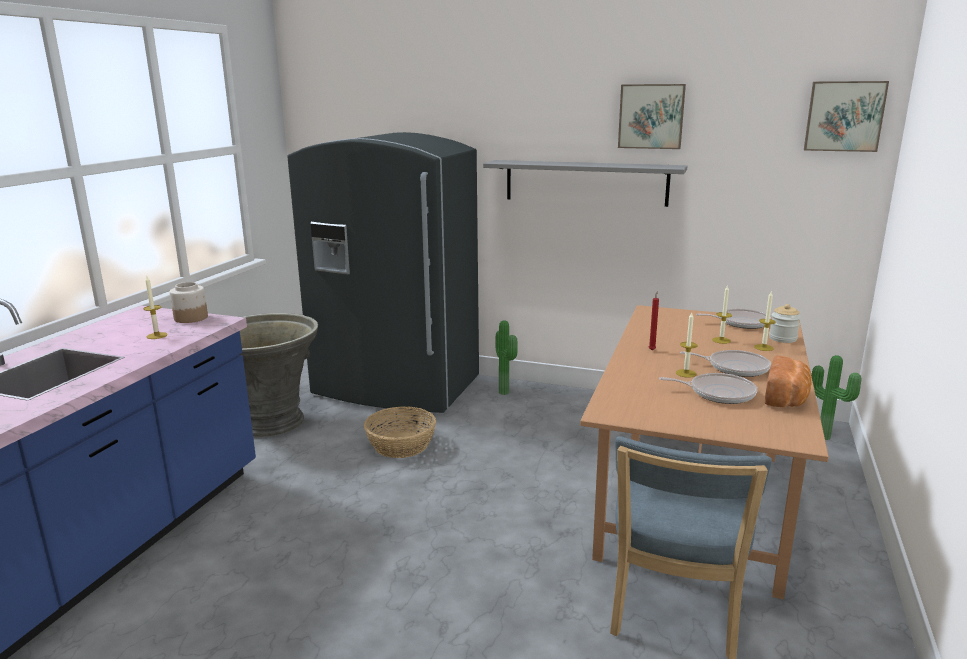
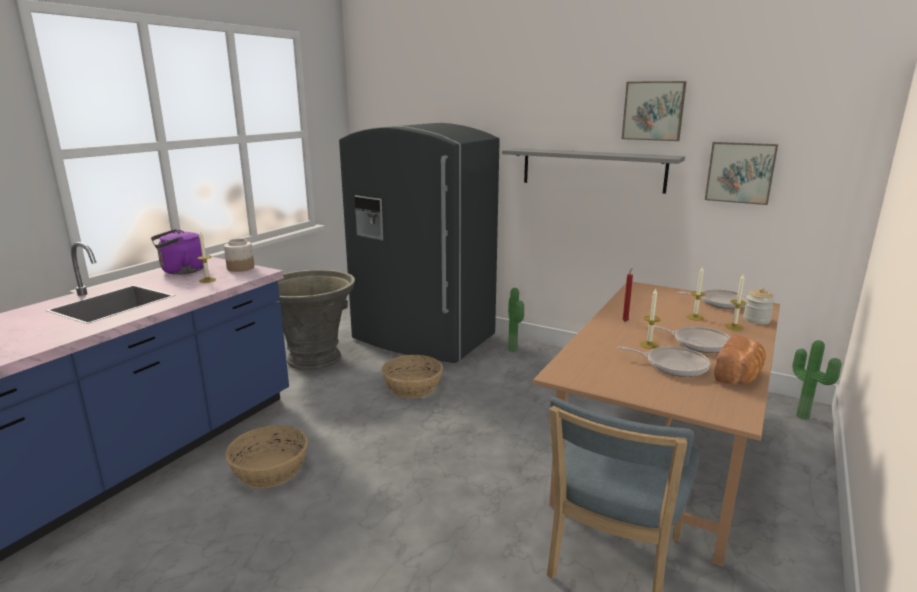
camera: 10 degrees right, 0 degrees up
(115, 327) = (181, 271): none -> purple kettle
(258, 558) = (270, 469): none -> basket
(844, 116) = (839, 112): picture -> picture (740, 172)

